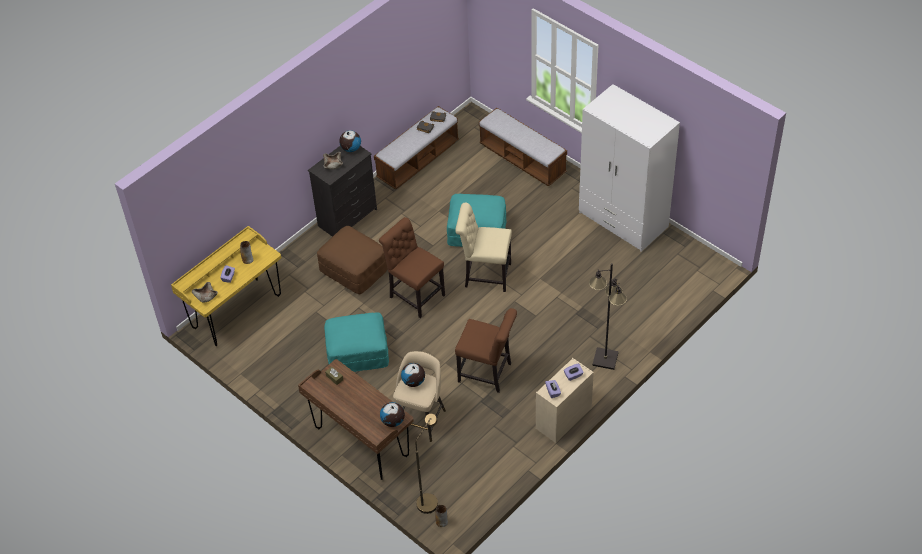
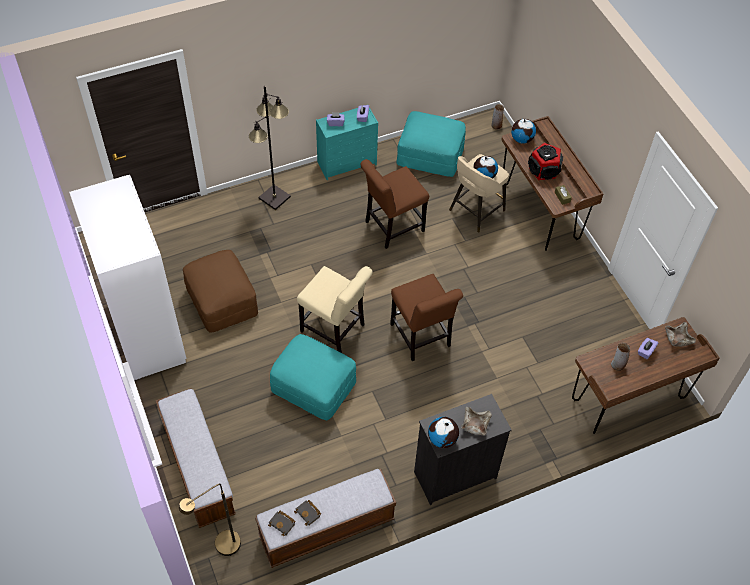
camera: 160 degrees left, 5 degrees up
(236, 312) = (628, 400): yellow desk -> brown desk
(354, 270) = (475, 396): brown ottoman -> brown ottoman (221, 301)
(357, 354) = (510, 297): turquoise ottoman -> turquoise ottoman (430, 156)
(360, 397) = (544, 170): none -> speaker
(429, 499) = (498, 145): brown floor lamp -> brown floor lamp (222, 548)
(487, 373) = (391, 227): brown chair -> brown chair turned 75 degrees counterclockwise
(563, 419) = (347, 163): beige dresser -> turquoise dresser

